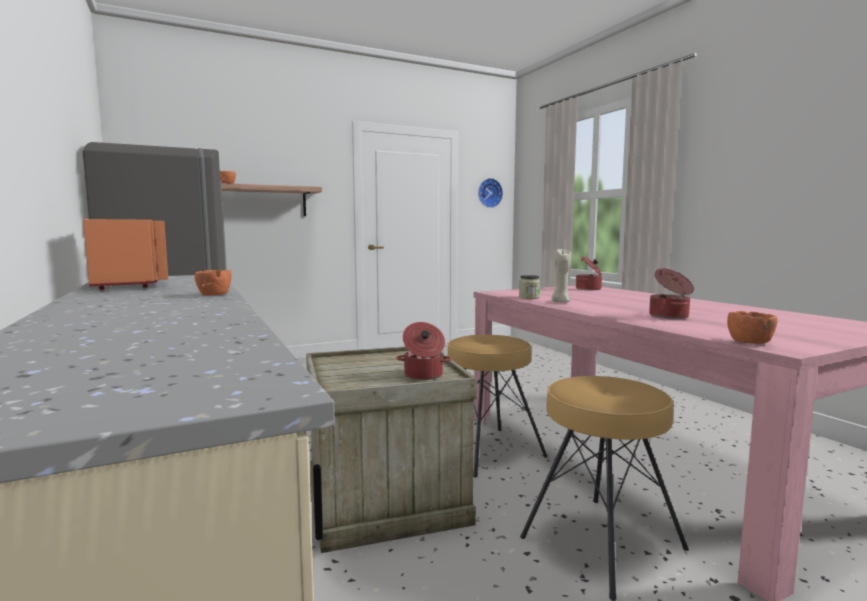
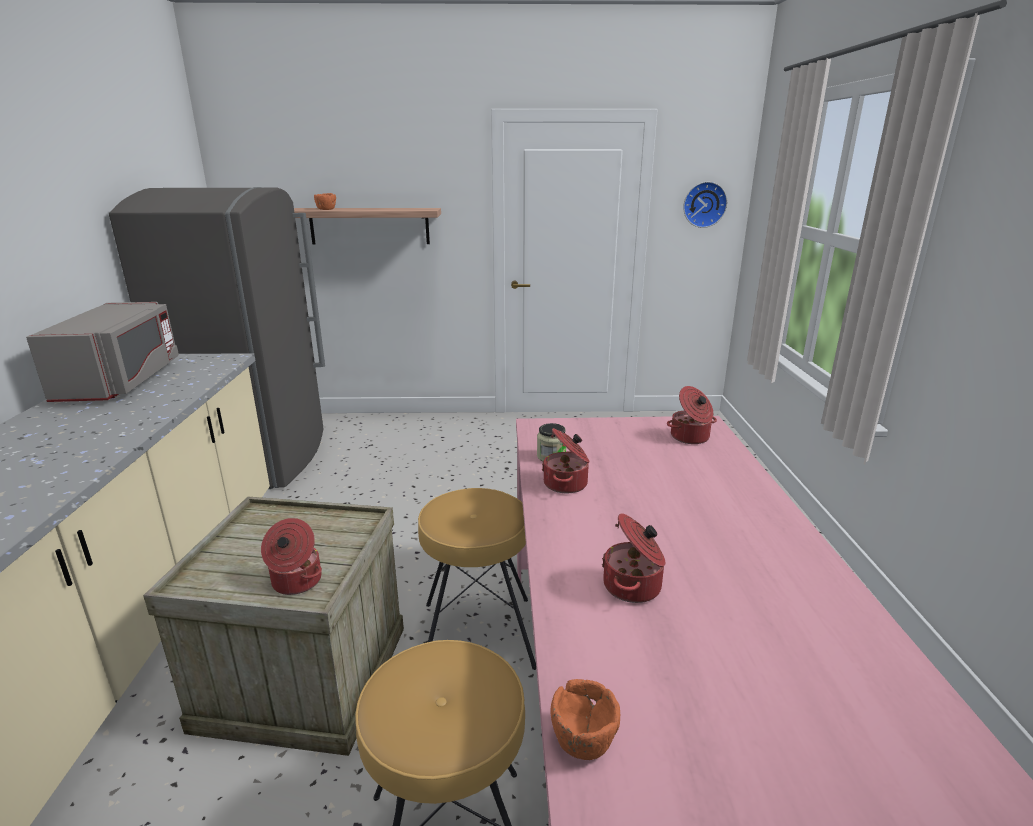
camera: 25 degrees right, 15 degrees up
(131, 284) = (122, 381): orange microwave -> grey microwave
(214, 294) = (118, 440): orange bowl -> none
(560, 302) = (567, 484): beige candle -> cooking pot

